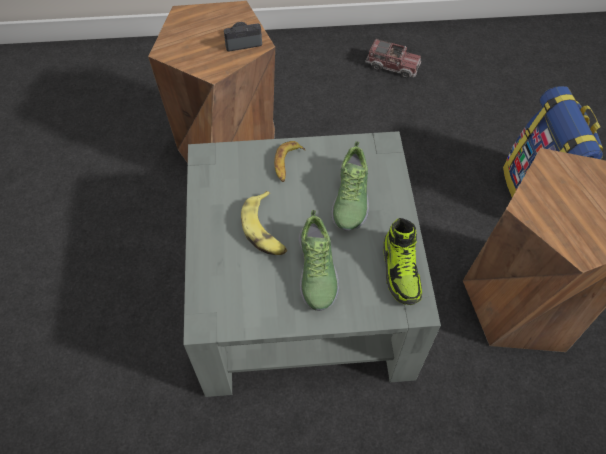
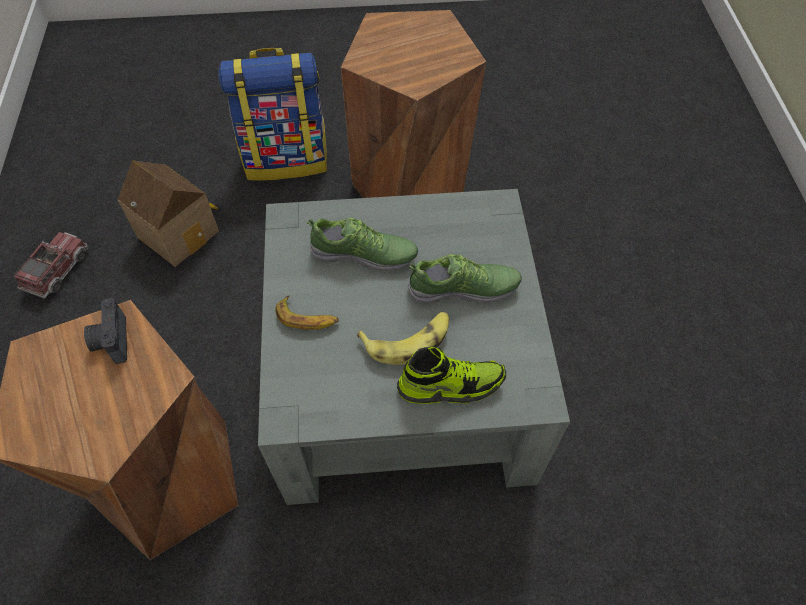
camera: 90 degrees left, 0 degrees up
(401, 270) = (459, 214): shoe -> shoe (450, 385)
(438, 130) = (181, 232): none -> toy house

